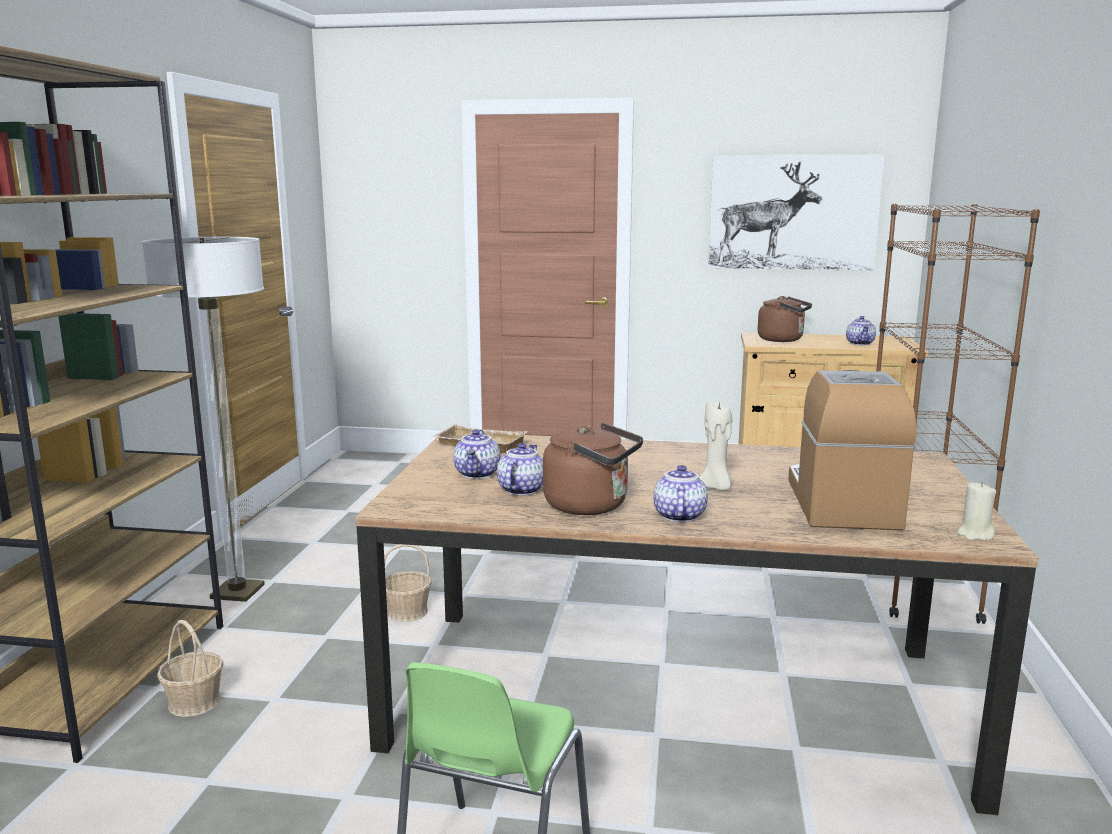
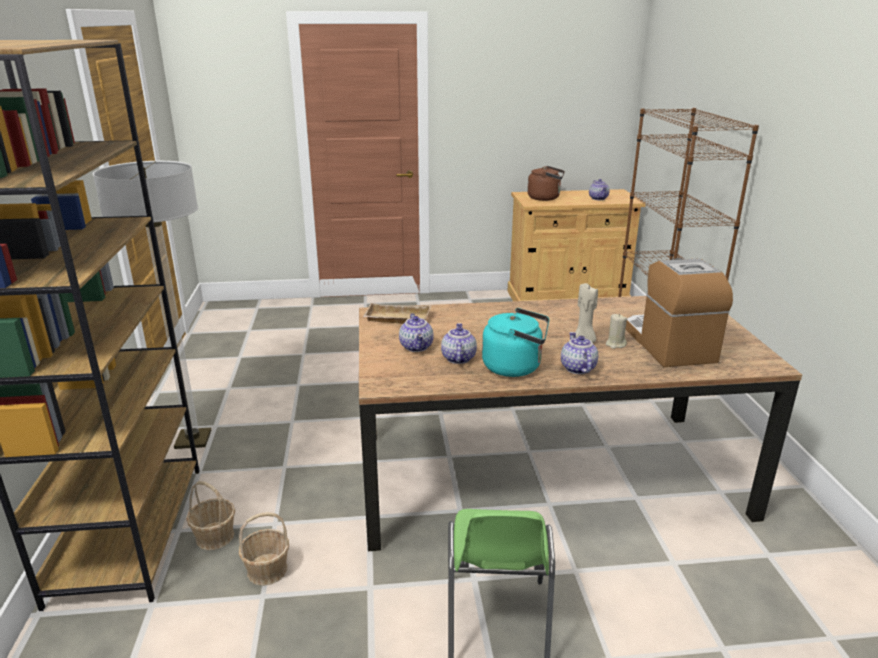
camera: 15 degrees left, 10 degrees up
(407, 612) = (334, 437): basket -> basket (267, 570)
(591, 506) = (515, 367): brown kettle -> turquoise kettle
(793, 212) = (547, 101): picture -> none
(975, 535) = (759, 361): beige candle -> beige candle (615, 344)

